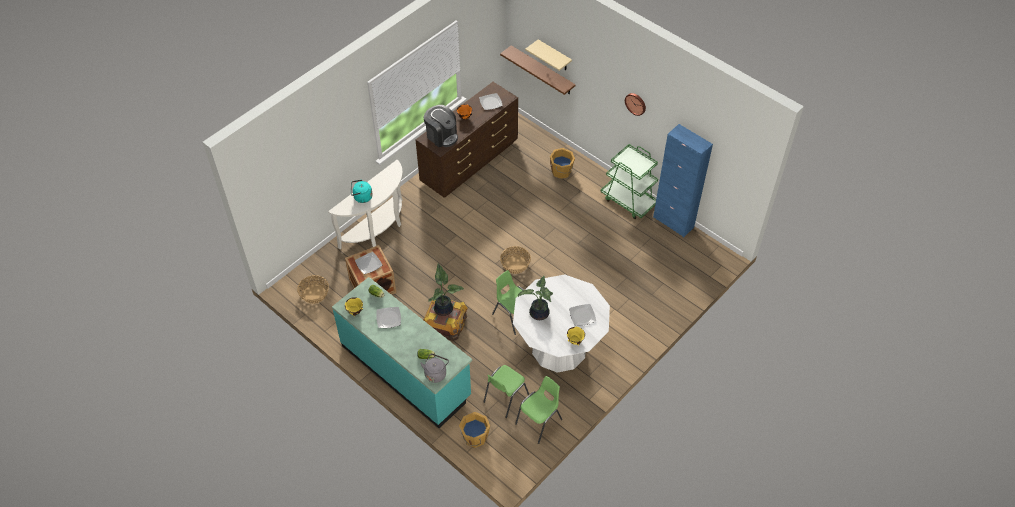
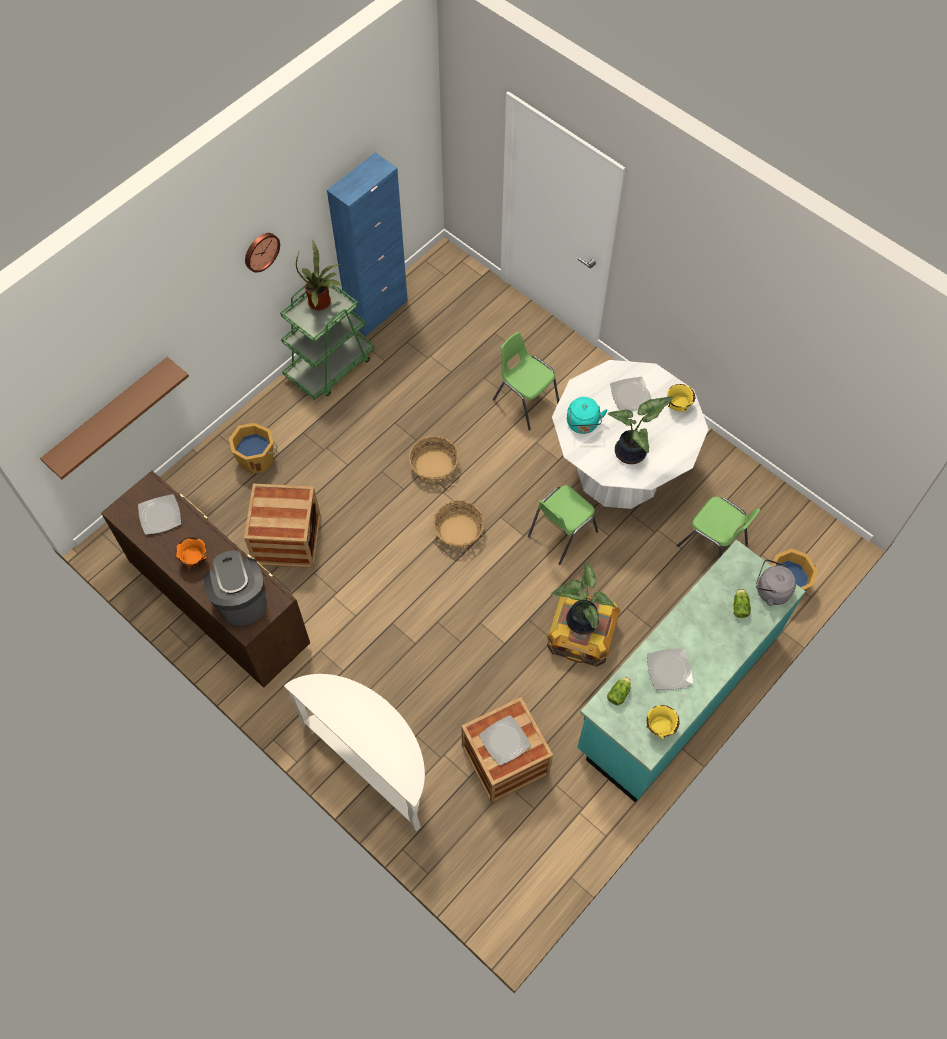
camera: 90 degrees left, 10 degrees up
(314, 294) = (524, 864): basket -> basket (434, 466)
(361, 197) = (381, 744): turquoise kettle -> turquoise kettle (583, 424)
(441, 136) = (241, 599): coffee machine -> coffee machine turned 60 degrees counterclockwise
(509, 187) = (287, 539): none -> crate
(539, 422) = (748, 500): green chair -> green chair (525, 401)
(554, 56) = (116, 367): beige shelf -> none
(640, 163) = (322, 302): none -> potted plant

